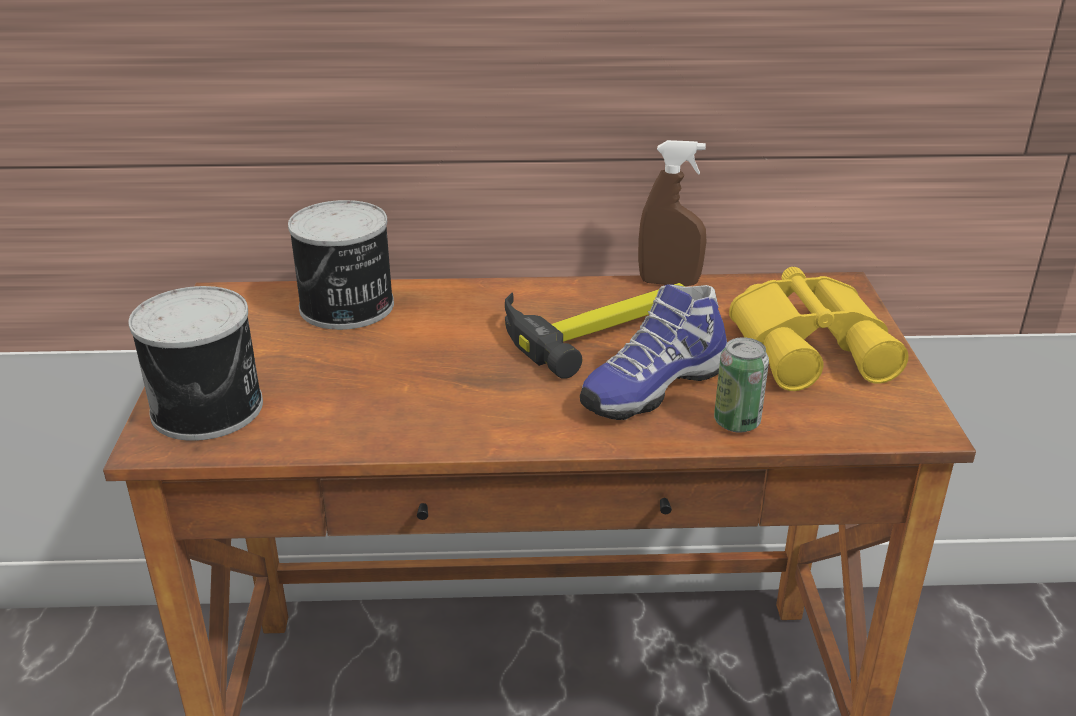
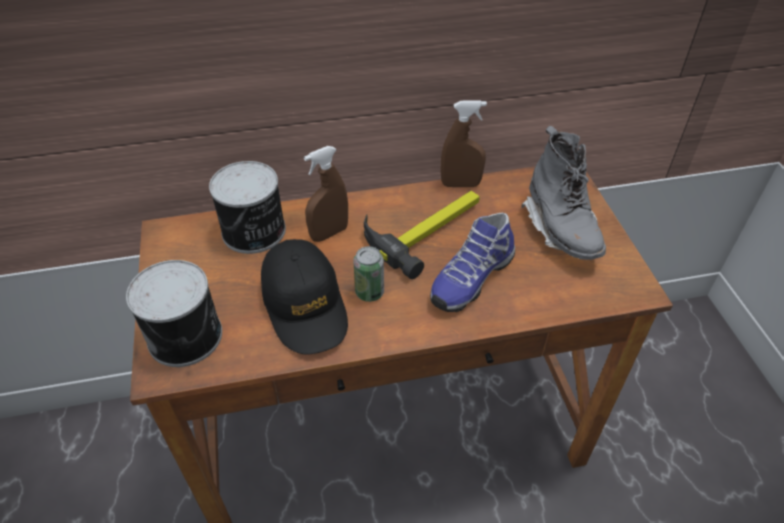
camera: 10 degrees left, 15 degrees up
(392, 392) = (305, 305): none -> black cap
(454, 318) = (329, 233): none -> brown spray bottle
(737, 422) = (529, 301): can -> can (369, 292)
(812, 345) = (561, 229): yellow binoculars -> grey boot

